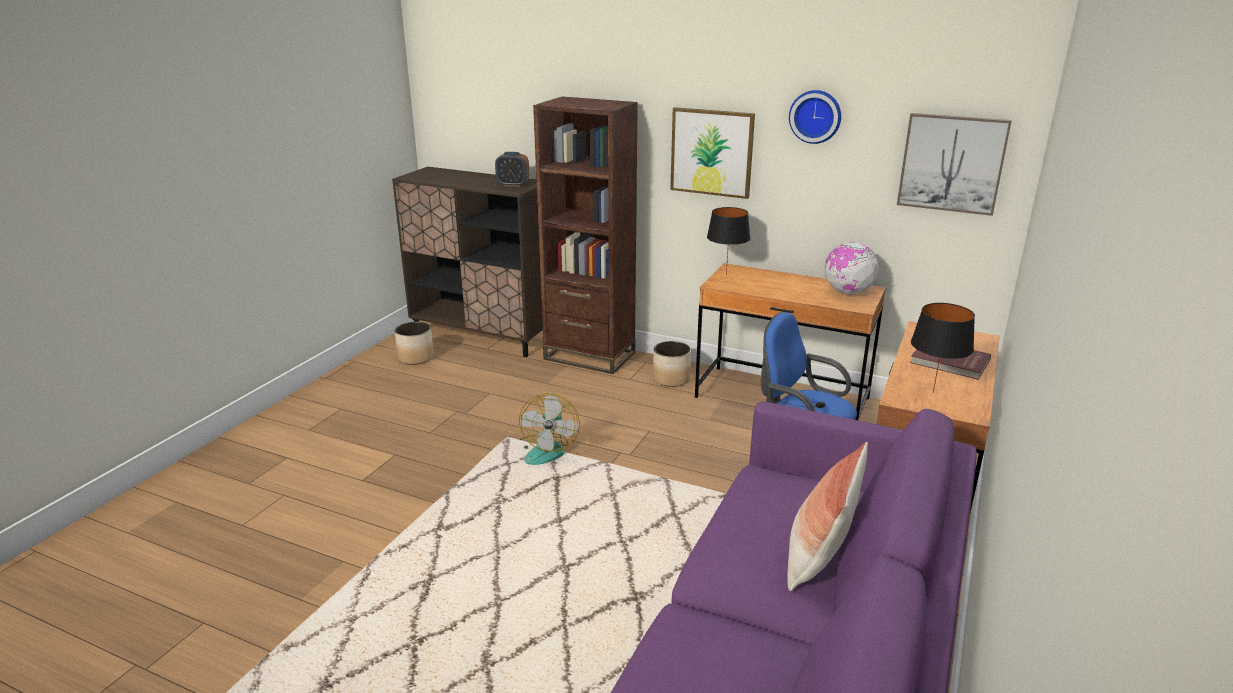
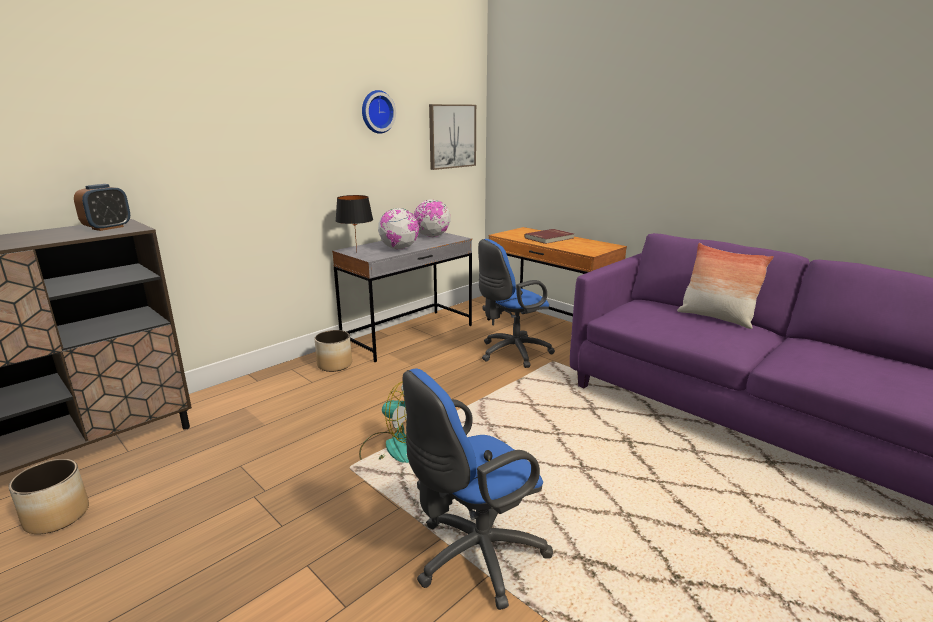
camera: 70 degrees left, 5 degrees down
(419, 523) = (473, 557): none -> blue office chair
(589, 356) = (241, 392): brown bookcase -> none
(712, 152) = (305, 153): picture -> none
(768, 288) = (399, 248): none -> globe
(782, 398) = (409, 334): brown desk -> grey desk
(932, 392) = (585, 246): black table lamp -> none

